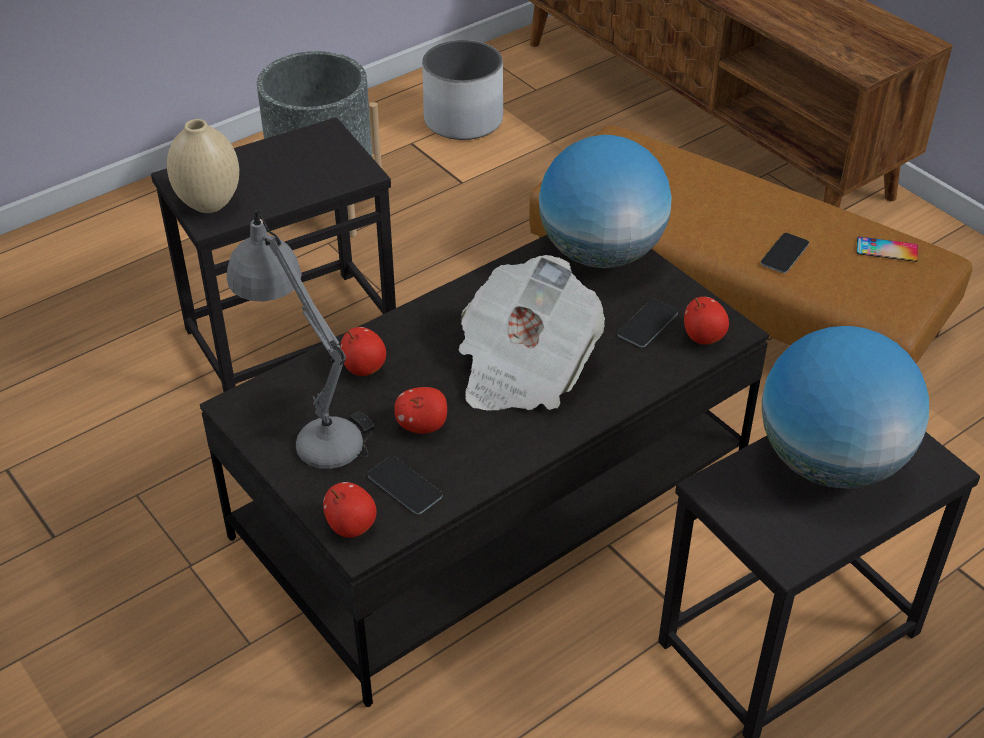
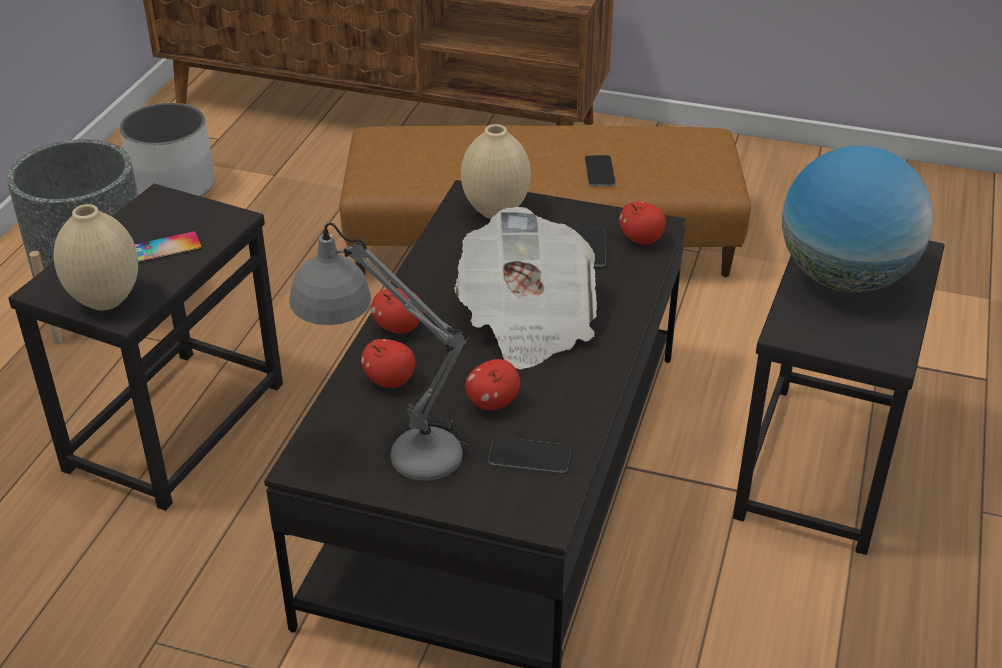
camera: 35 degrees left, 5 degrees down
(351, 526) = (519, 510): apple -> apple (399, 327)
(601, 253) = (496, 210): globe -> beige vase
(886, 249) = (669, 141): phone -> phone (164, 248)

